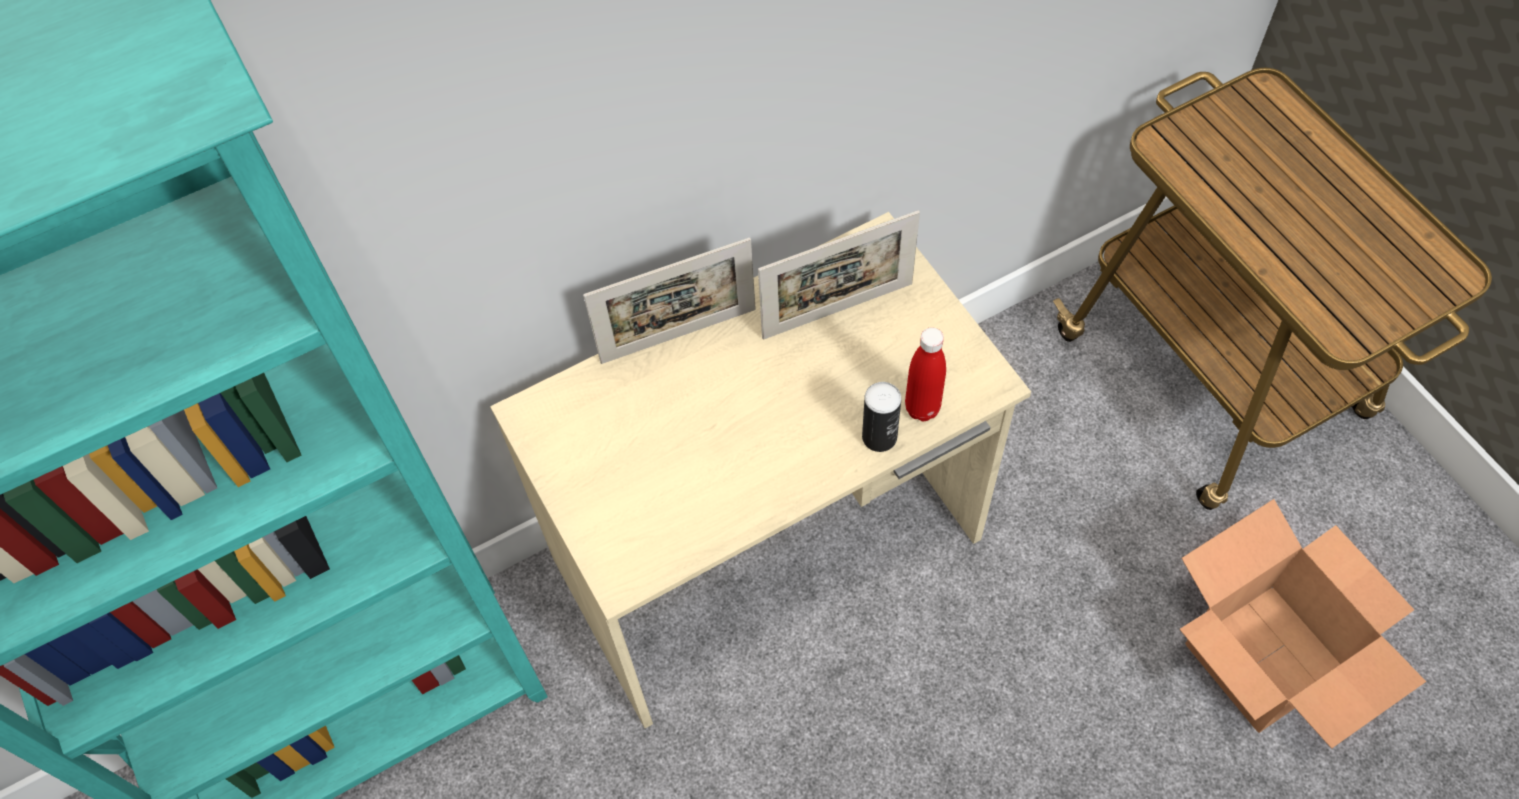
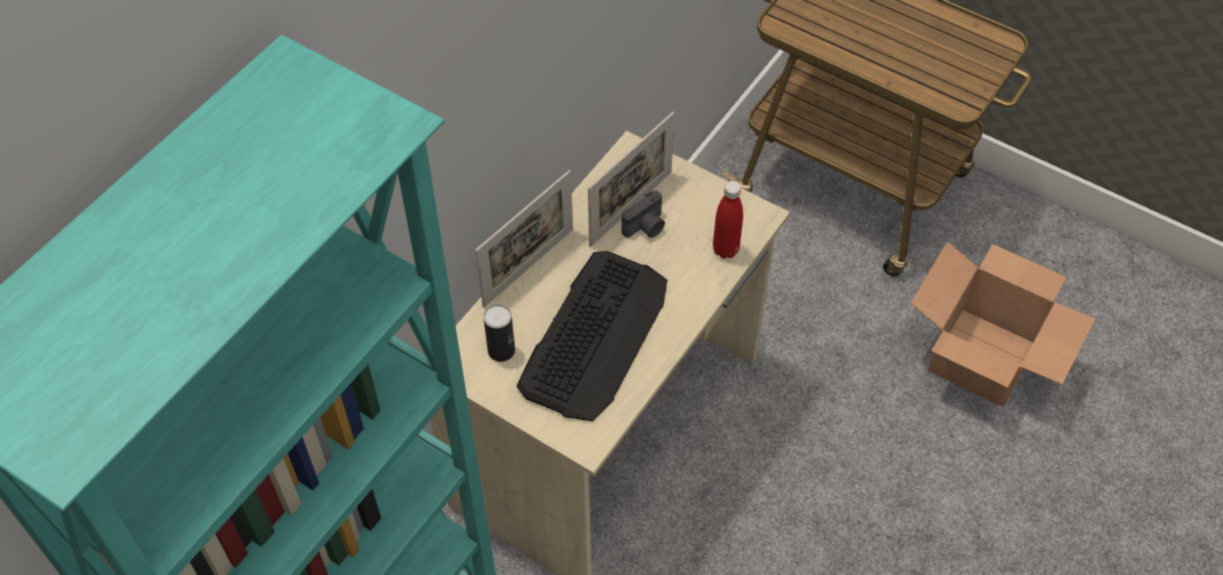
camera: 30 degrees left, 5 degrees down
(706, 451) = (595, 335): none -> keyboard
(842, 341) = (646, 227): none -> camera
(879, 437) = (708, 279): can -> can (501, 350)

